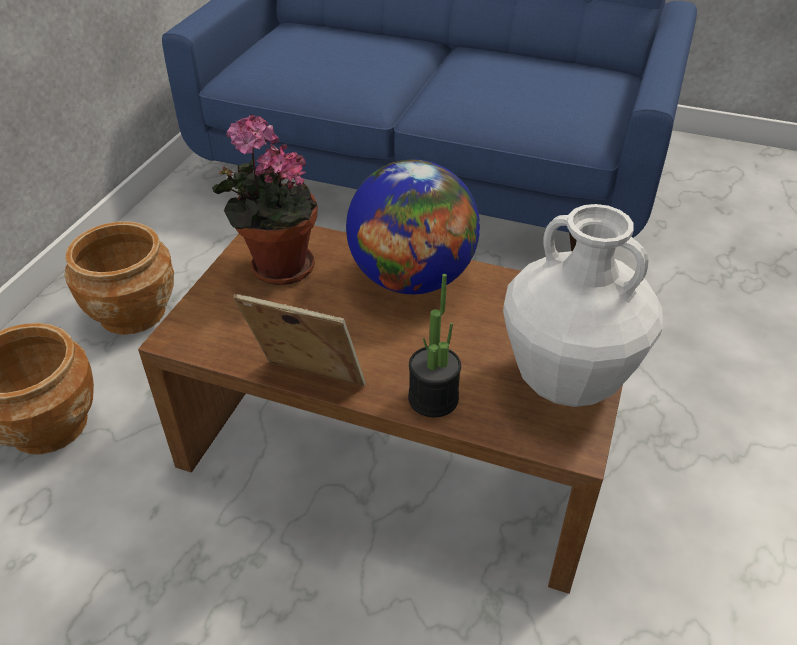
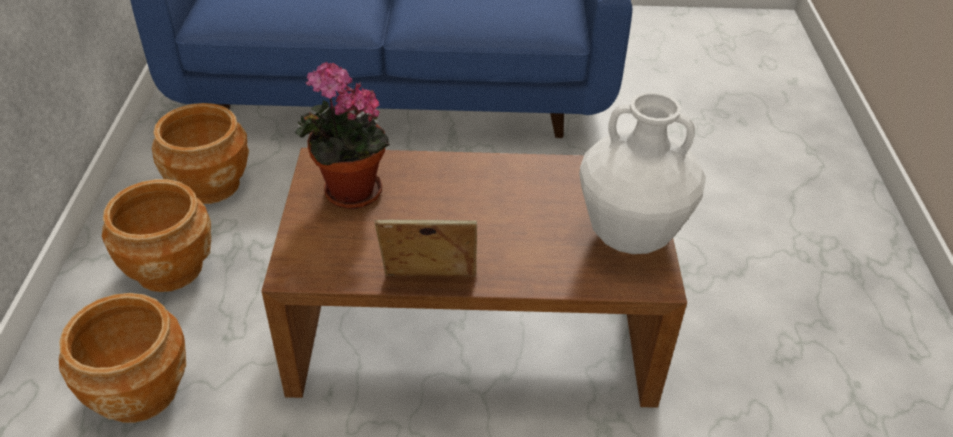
camera: 20 degrees left, 0 degrees up
(206, 241) = (210, 184): none -> brown planter
(412, 279) = (470, 179): globe -> none
(433, 399) = (535, 273): potted plant -> none

